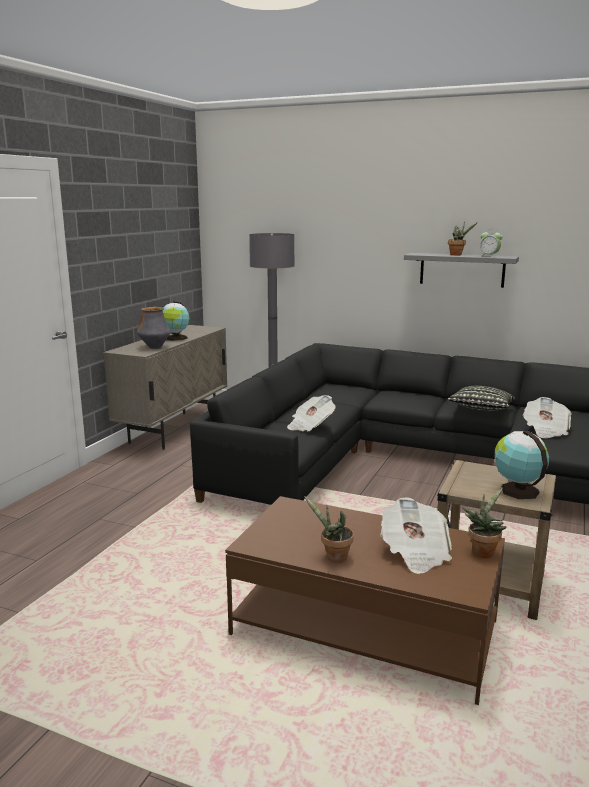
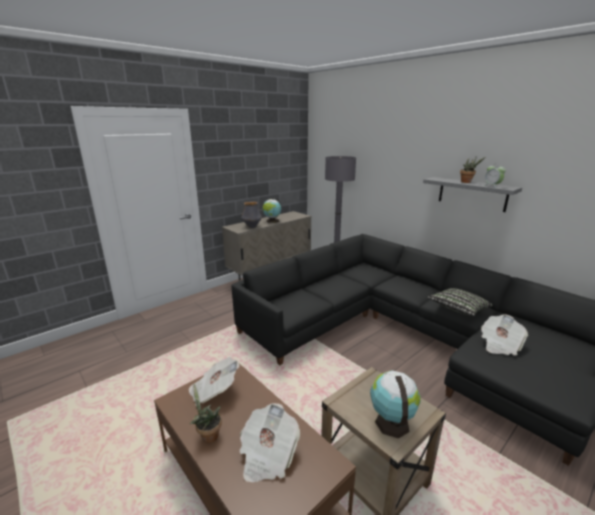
camera: 25 degrees right, 5 degrees up
(310, 426) = (317, 298): newspaper -> newspaper (214, 391)
(482, 551) = (322, 475): potted plant -> none

